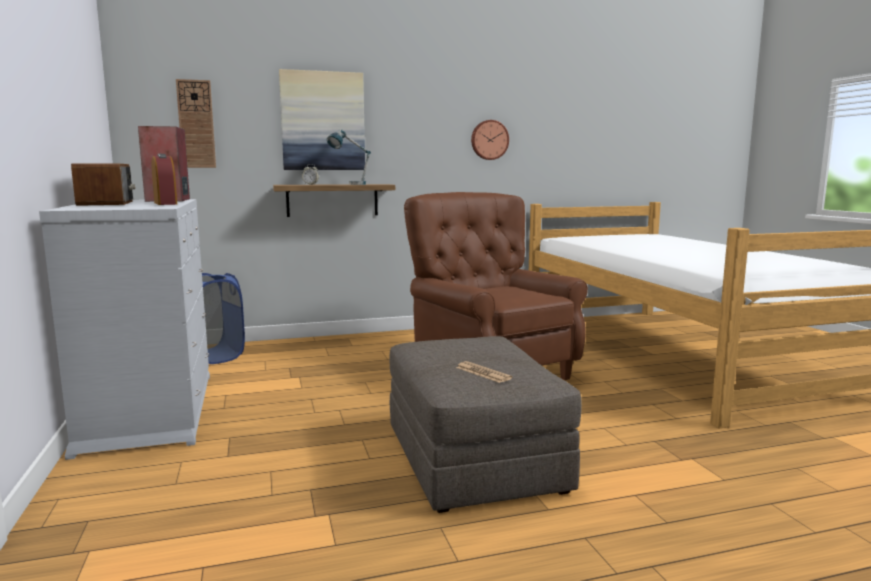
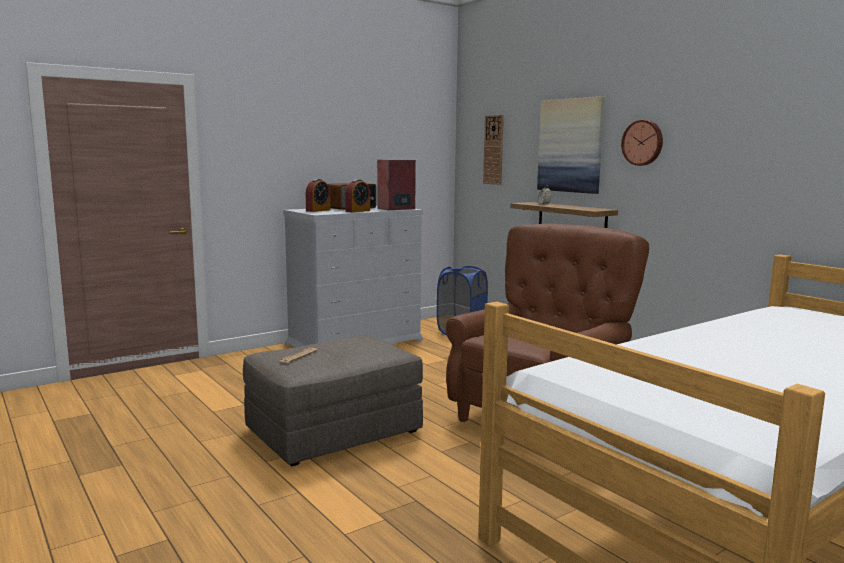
camera: 70 degrees right, 0 degrees up
(110, 207) = (318, 210): none -> alarm clock
(350, 184) = (569, 207): table lamp -> none
(489, 140) = (732, 164): wall clock -> wall clock (643, 142)

